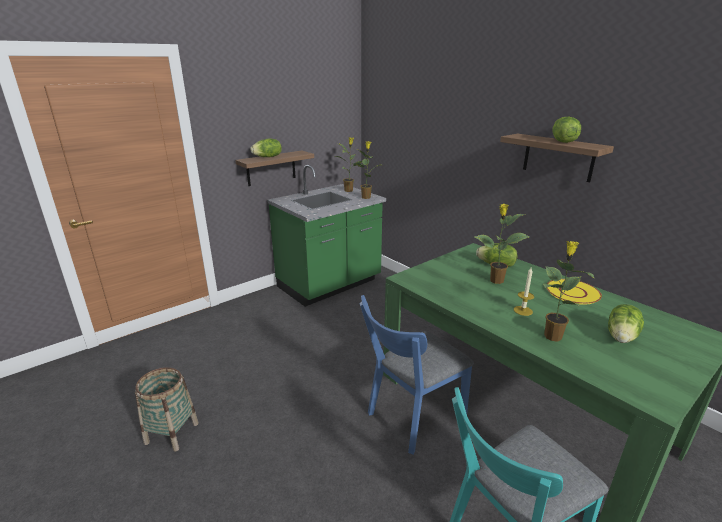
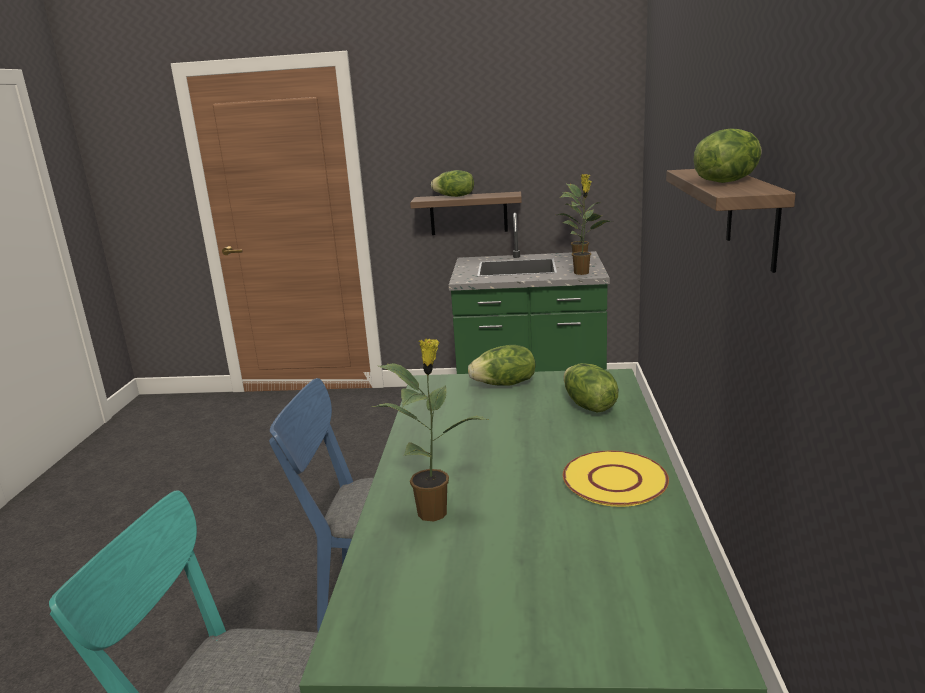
camera: 45 degrees right, 5 degrees down
(171, 433) = (183, 489): basket -> none
(496, 281) = (534, 423): potted plant -> none
(523, 310) = (475, 469): candle -> none
(622, 337) = (530, 563): lettuce -> lettuce (505, 384)

